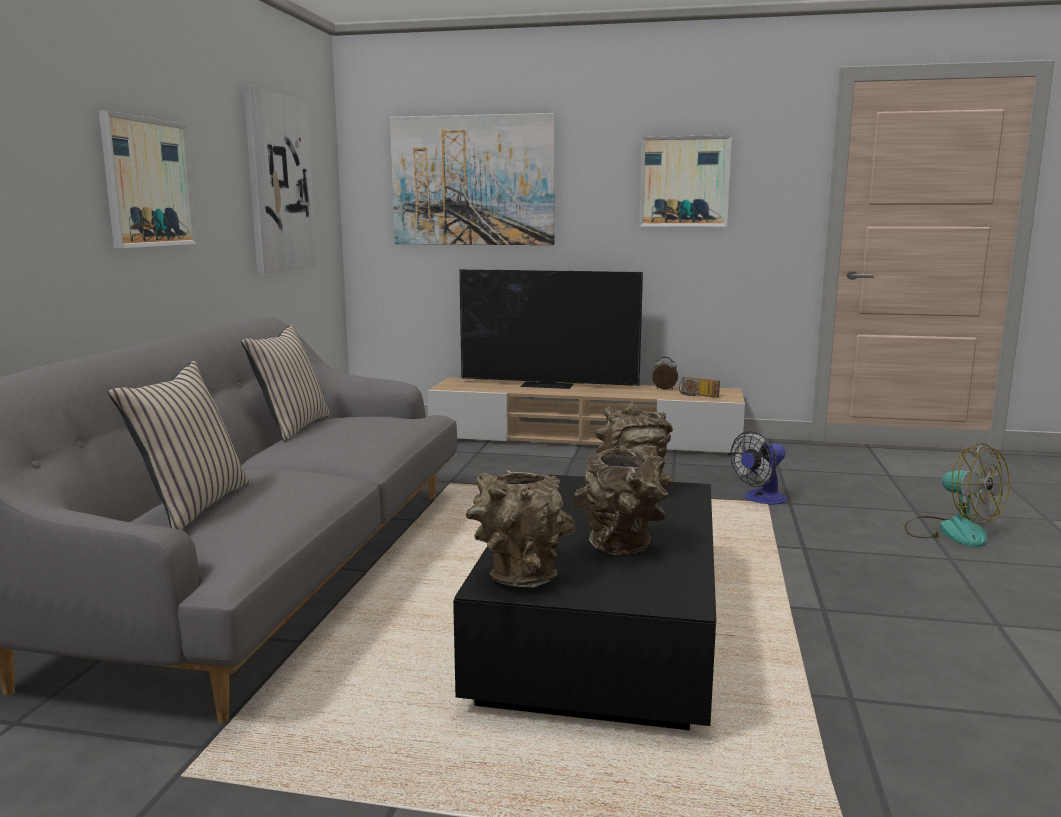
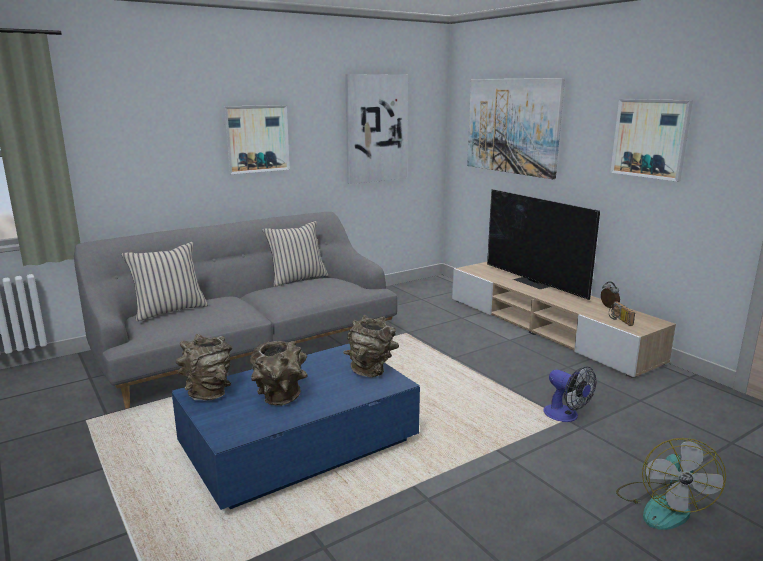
camera: 45 degrees right, 5 degrees up
(602, 631) = (300, 445): black coffee table -> blue coffee table
(760, 499) = (566, 416): fan -> fan turned 135 degrees counterclockwise

